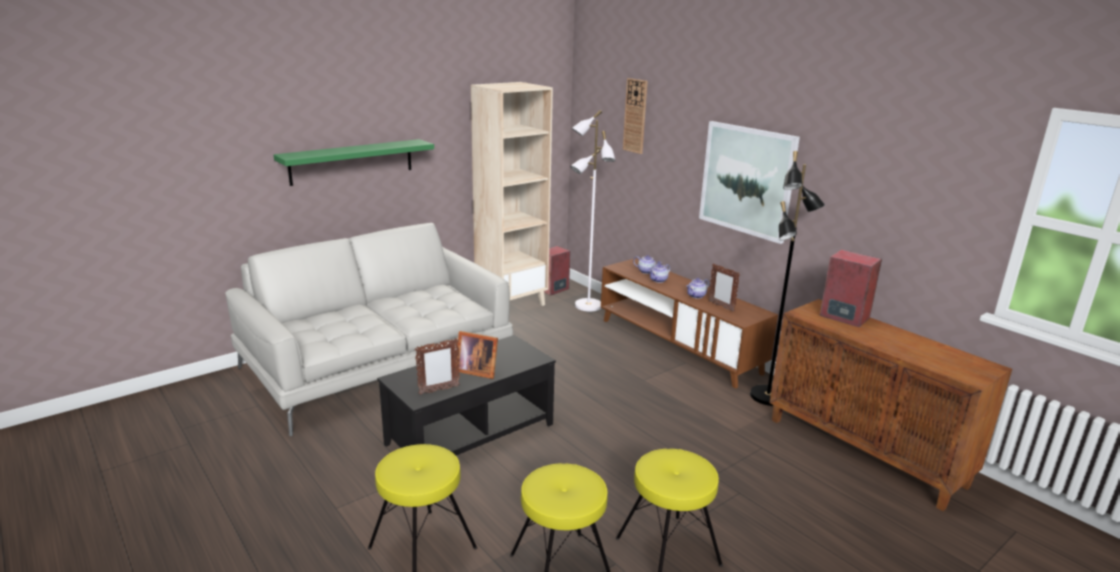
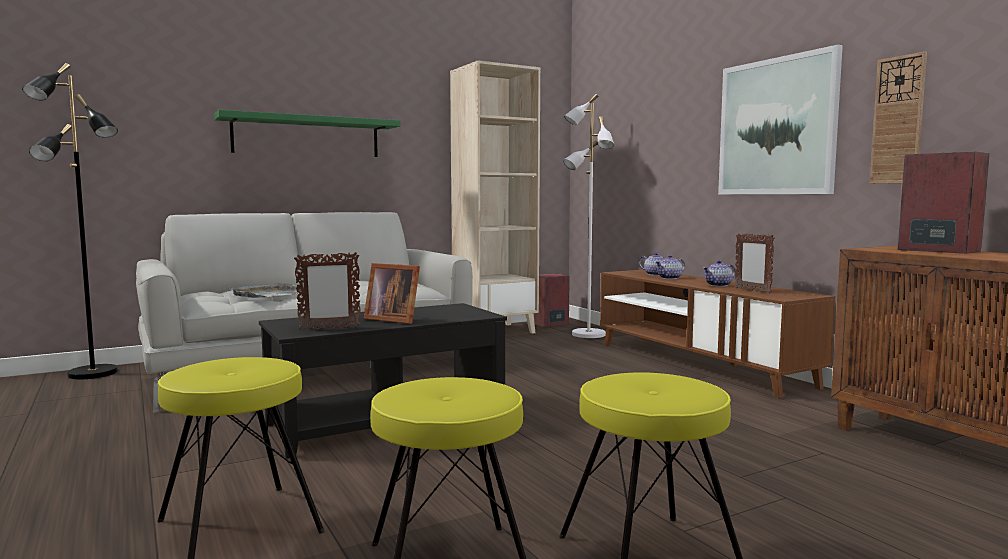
camera: 10 degrees right, 15 degrees down
(356, 328) = (269, 295): none -> grey tray
(635, 116) = (638, 98): wall clock -> wall clock (898, 120)
(768, 397) = (831, 407): black floor lamp -> black floor lamp (92, 374)

